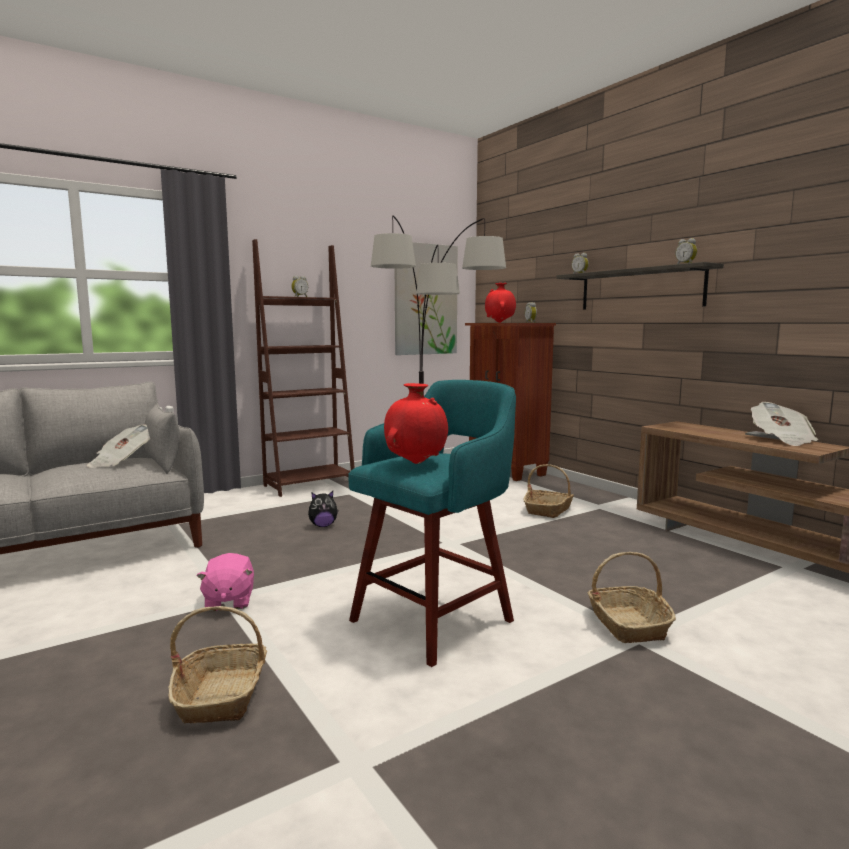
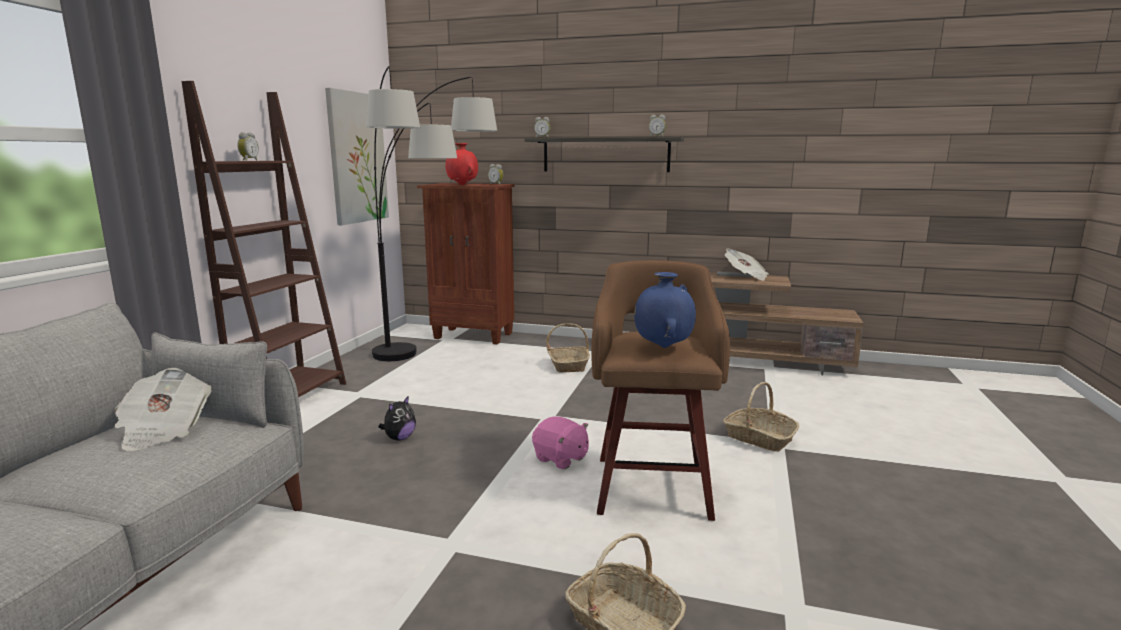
camera: 40 degrees left, 5 degrees up
(228, 601) = (458, 548): pink plush toy -> pink plush toy (560, 459)
(416, 463) = (663, 347): red vase -> blue vase
(436, 619) = (652, 484): turquoise stool -> brown stool

